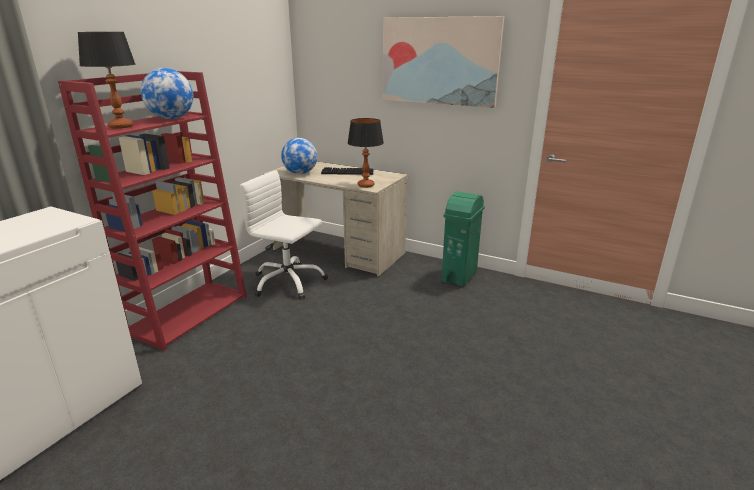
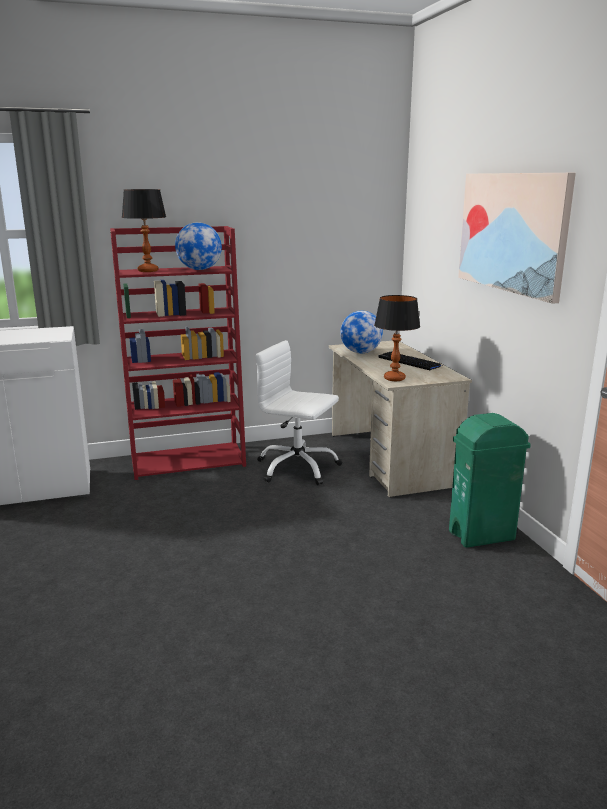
camera: 45 degrees right, 5 degrees down
(288, 282) = (297, 468): white office chair -> white office chair turned 45 degrees counterclockwise

